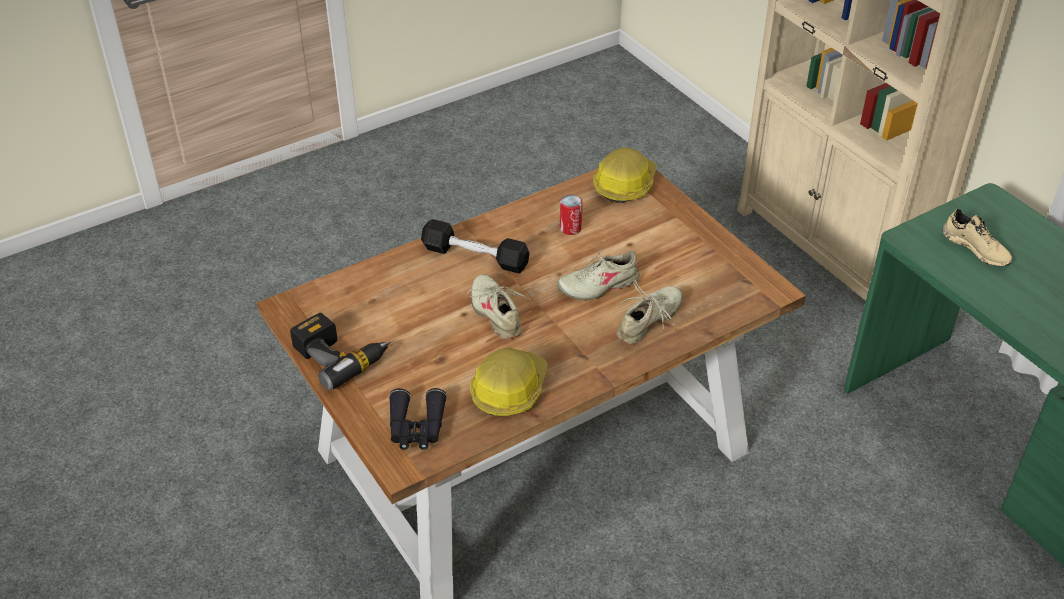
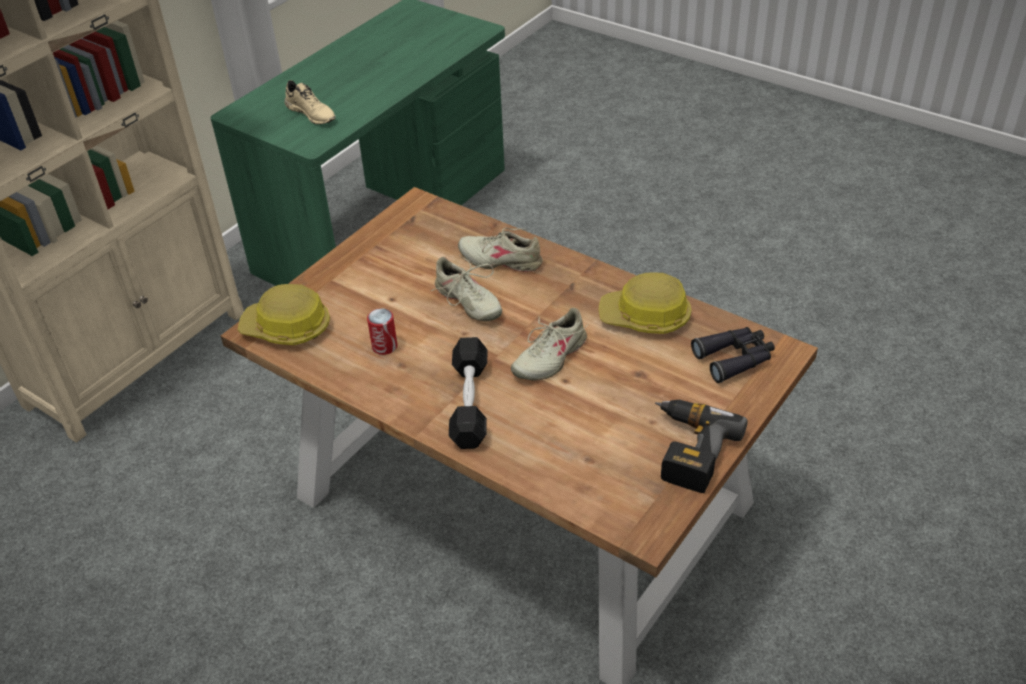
camera: 110 degrees left, 0 degrees up
(976, 248) = (312, 114): beige shoe -> beige shoe turned 105 degrees clockwise

